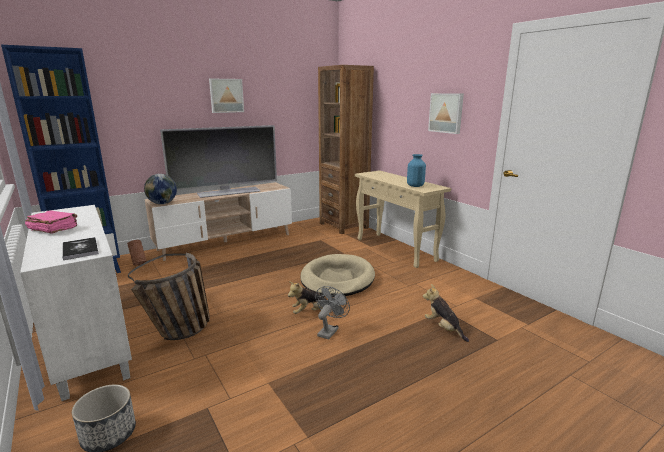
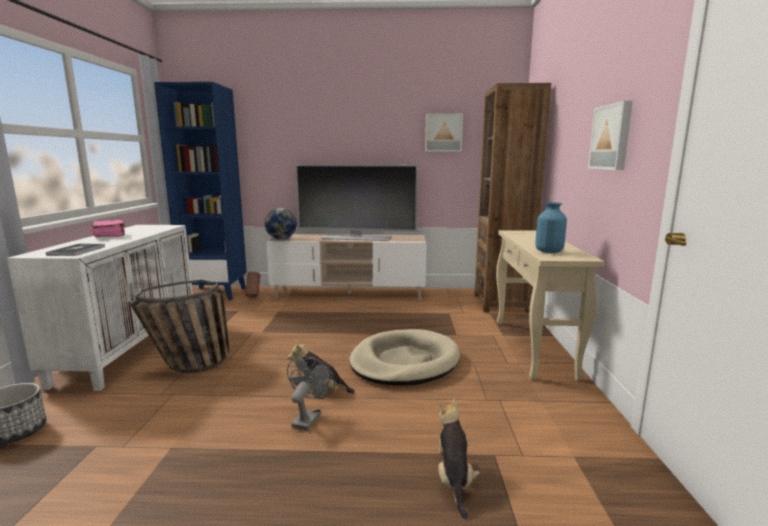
camera: 35 degrees right, 5 degrees down
(226, 95) = (371, 130): picture -> picture (443, 132)
(329, 330) = (308, 418): grey fan -> grey fan turned 45 degrees counterclockwise

